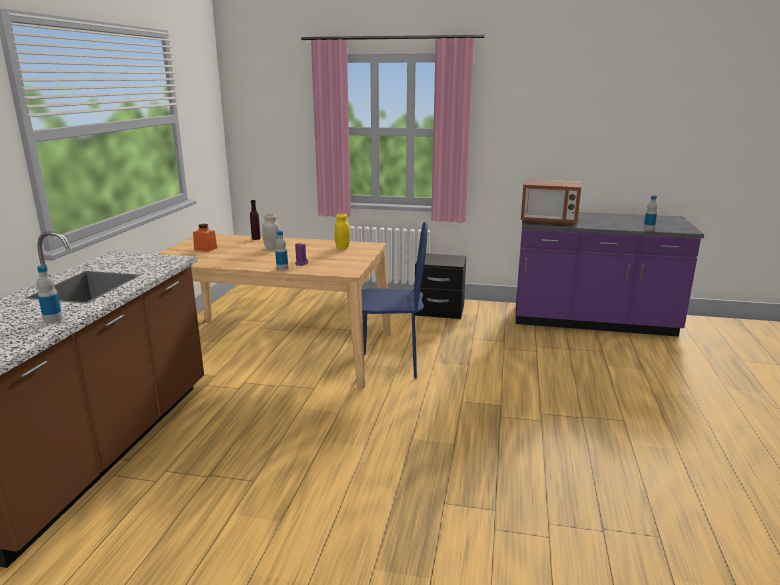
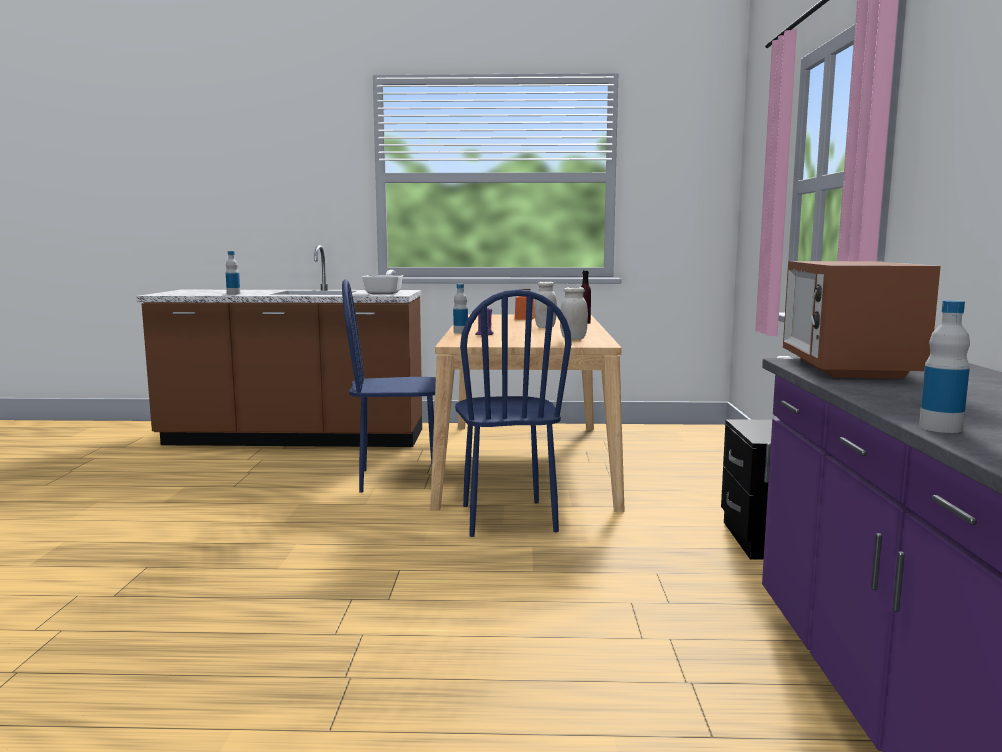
camera: 80 degrees right, 10 degrees down
(147, 261) = (385, 293): none -> frying pan
(285, 397) = (399, 479): none -> blue chair
(342, 247) = (573, 339): yellow jar -> white jar

